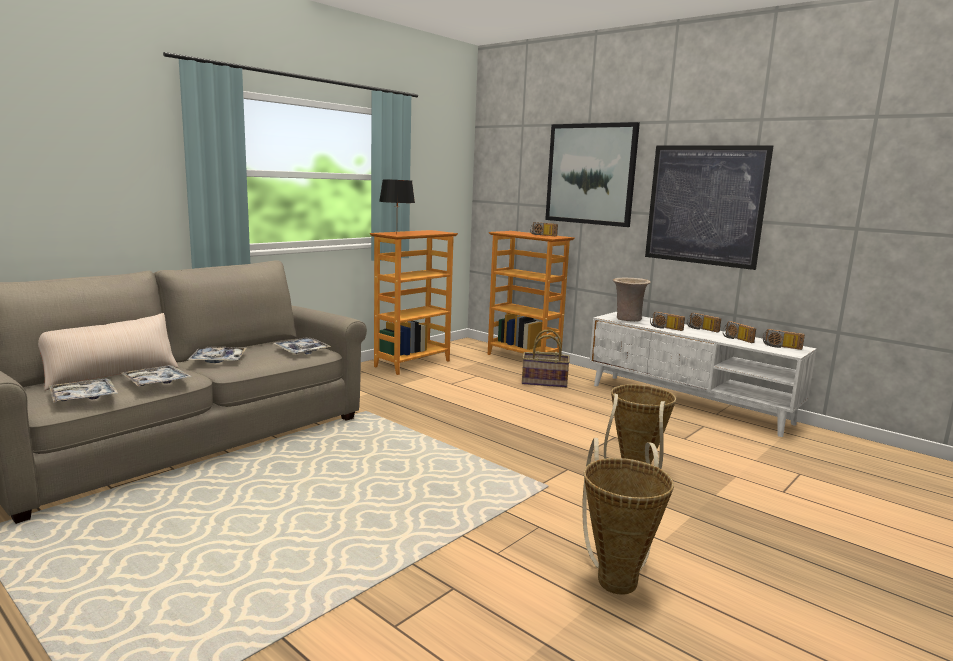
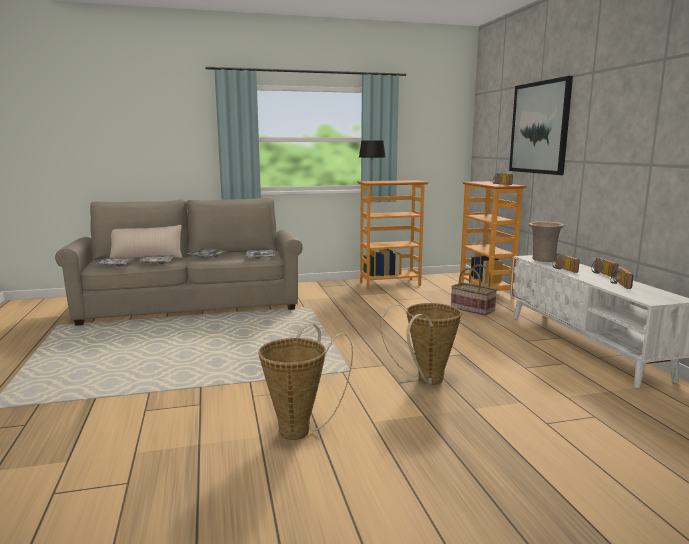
camera: 35 degrees right, 0 degrees up
(705, 205) = (616, 151): picture -> none
(781, 347) = (654, 295): radio -> none

